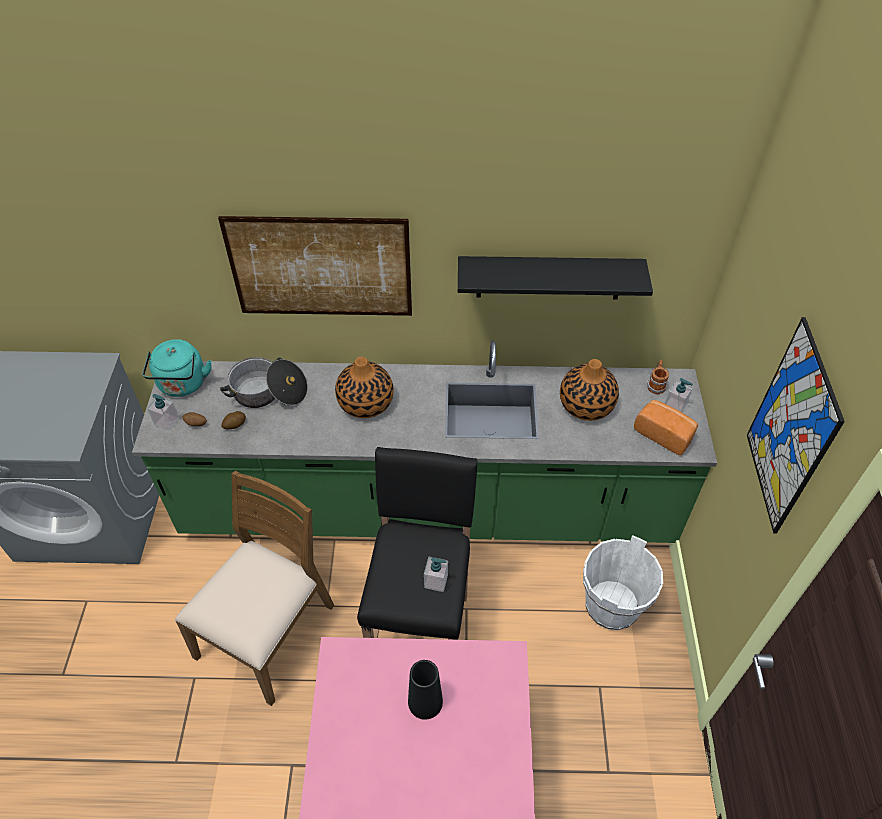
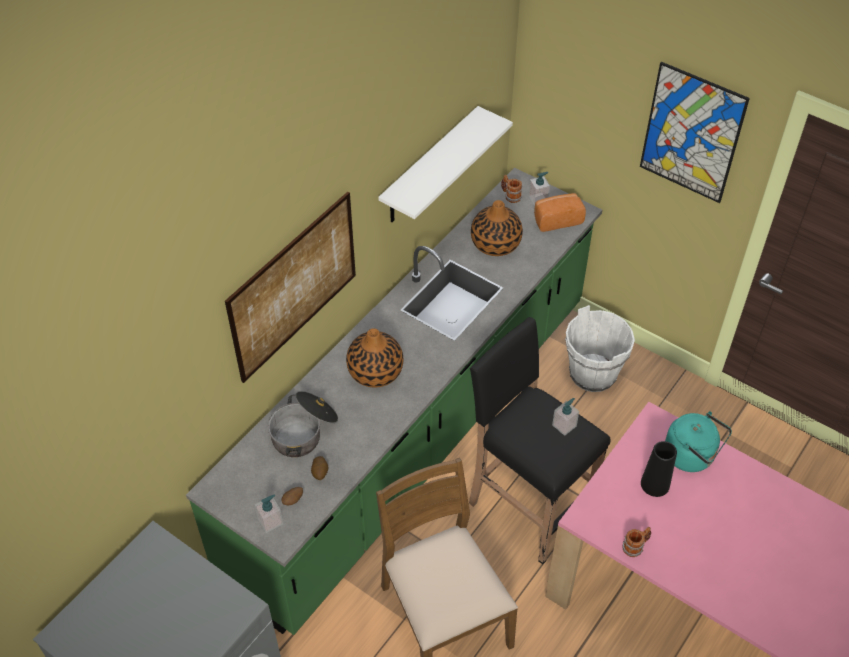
camera: 55 degrees left, 0 degrees up
(182, 385) = (235, 491): turquoise kettle -> turquoise kettle (692, 456)
(336, 723) = (636, 546): none -> mug
(549, 277) = (429, 167): black shelf -> white shelf

